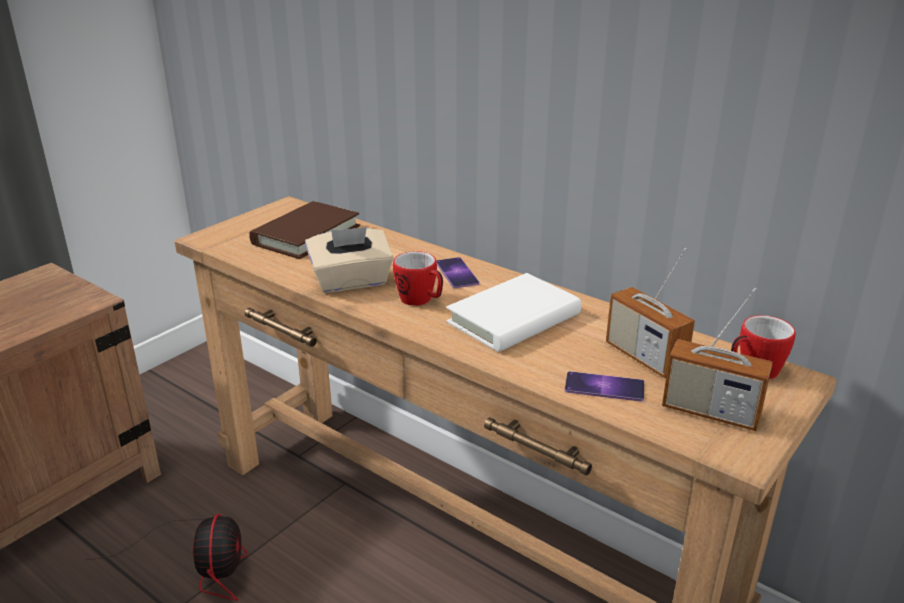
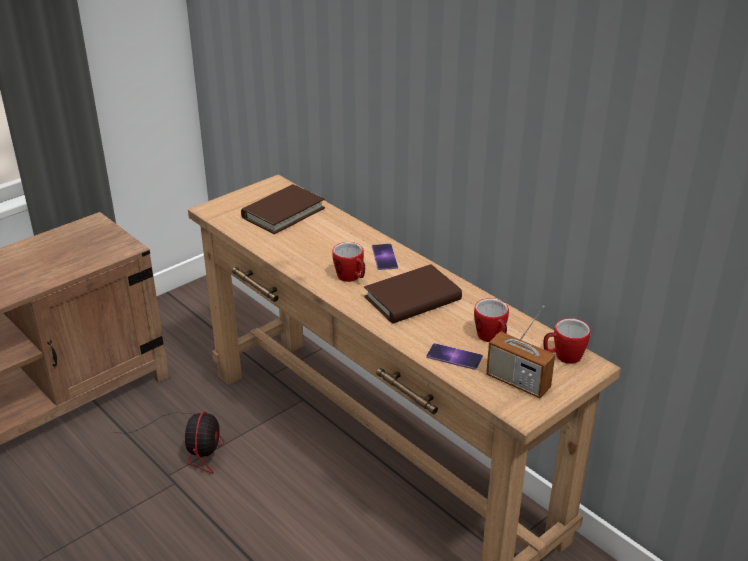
camera: 10 degrees right, 5 degrees up
(351, 282) = (306, 257): beige tissue box -> none
(514, 318) = (412, 299): white book -> brown book
(644, 357) = (492, 338): radio -> mug

